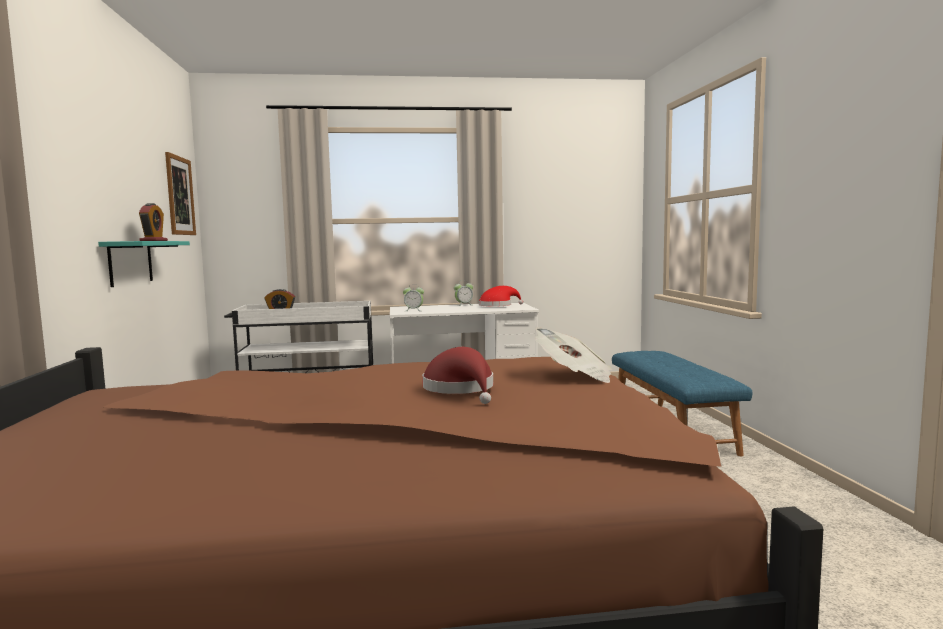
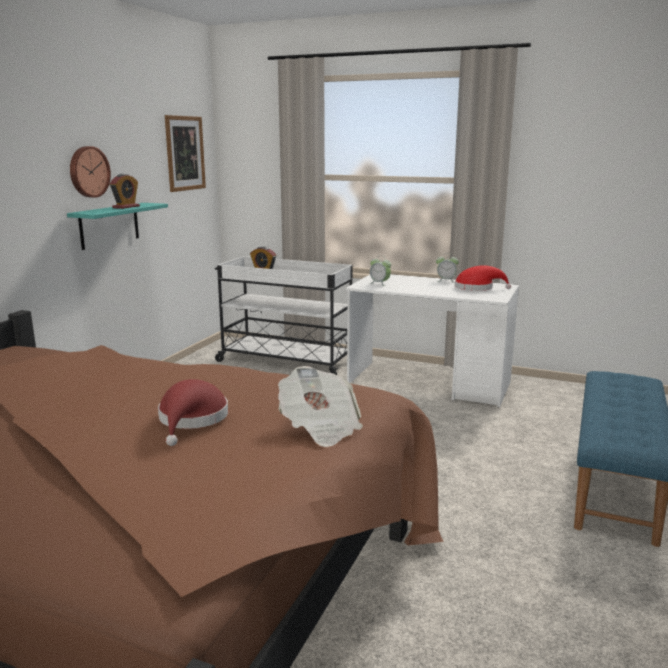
camera: 30 degrees right, 10 degrees up
(113, 198) = (88, 172): none -> wall clock

